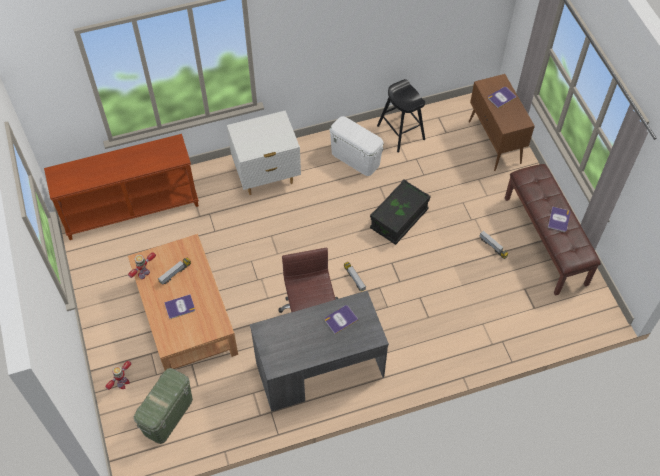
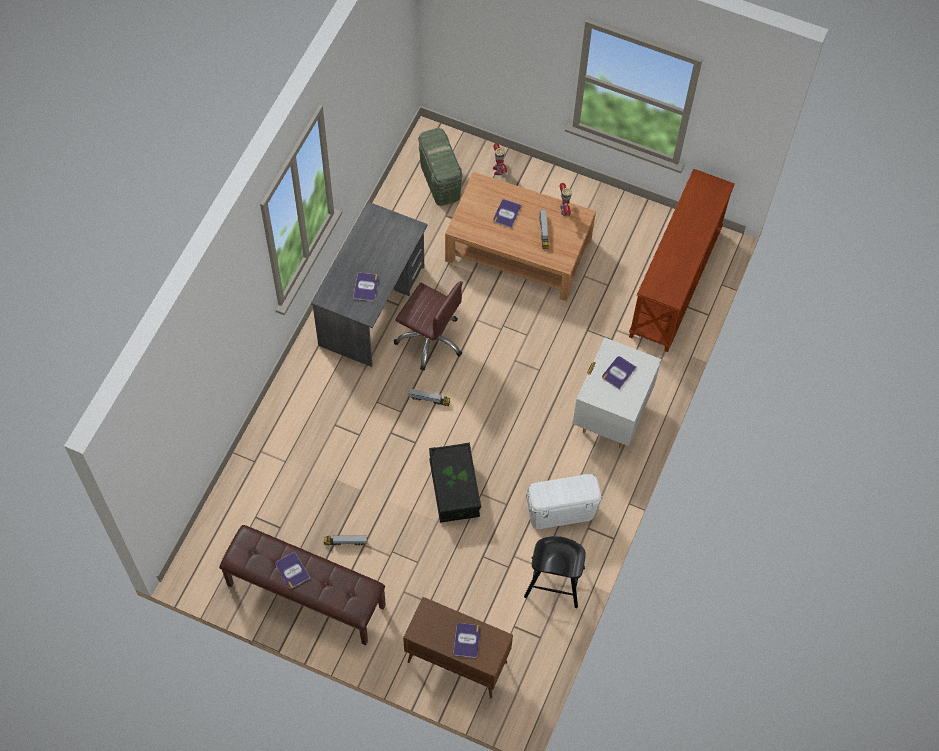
camera: 130 degrees right, 5 degrees up
(258, 138) = (618, 372): none -> book

